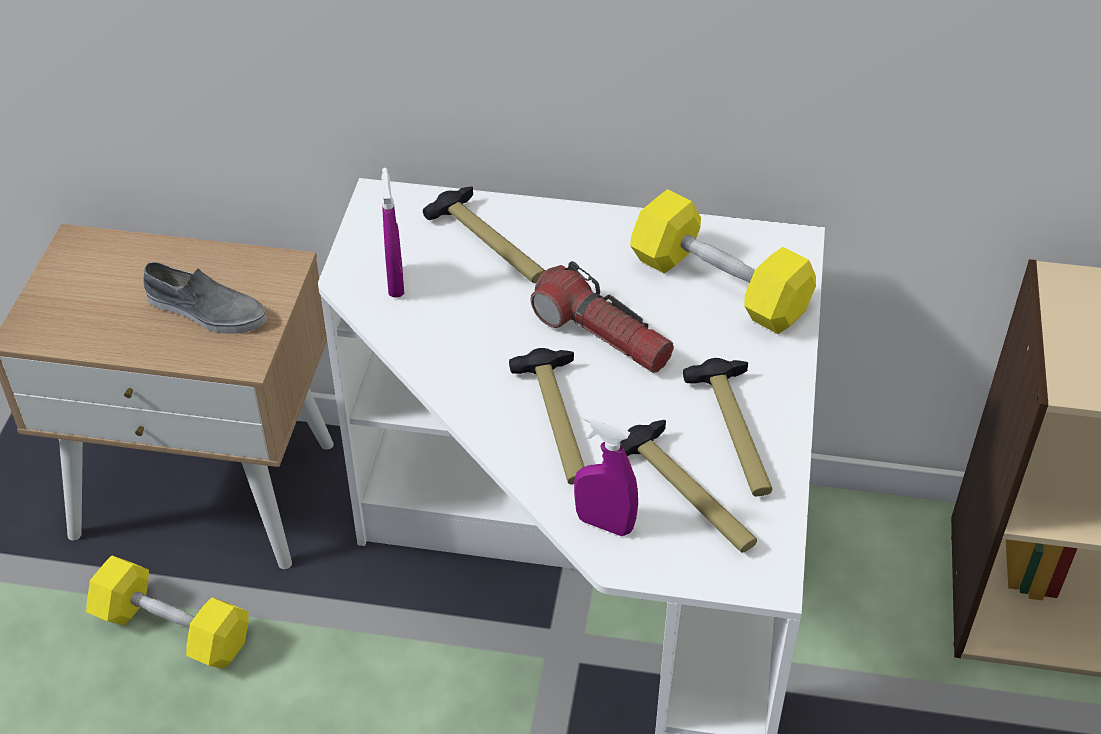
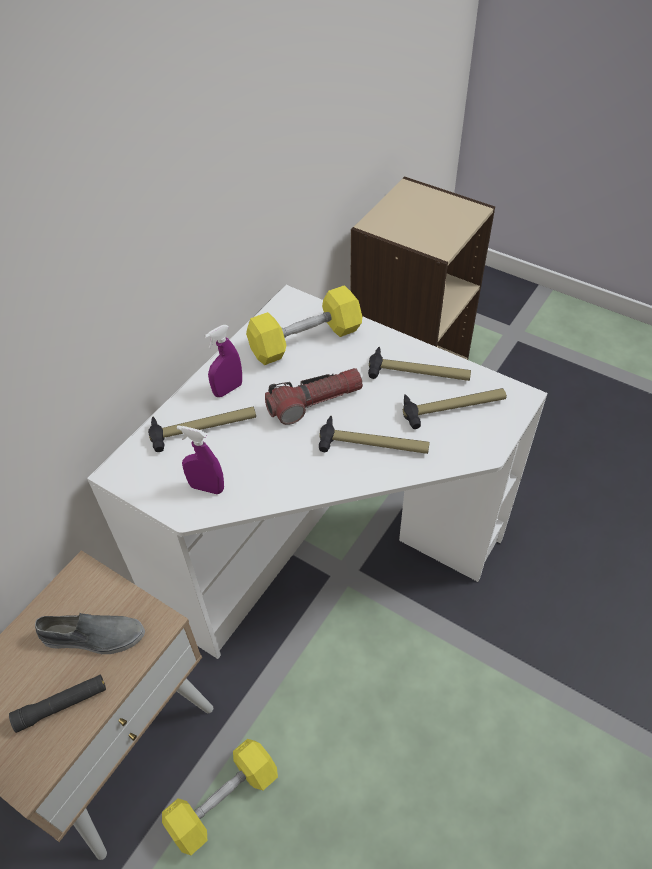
camera: 65 degrees left, 5 degrees up
(115, 322) = (62, 705): none -> black flashlight
(206, 311) = (93, 637): grey shoe -> grey shoe turned 45 degrees clockwise
(604, 523) = (459, 449): purple spray bottle -> purple spray bottle (228, 389)

